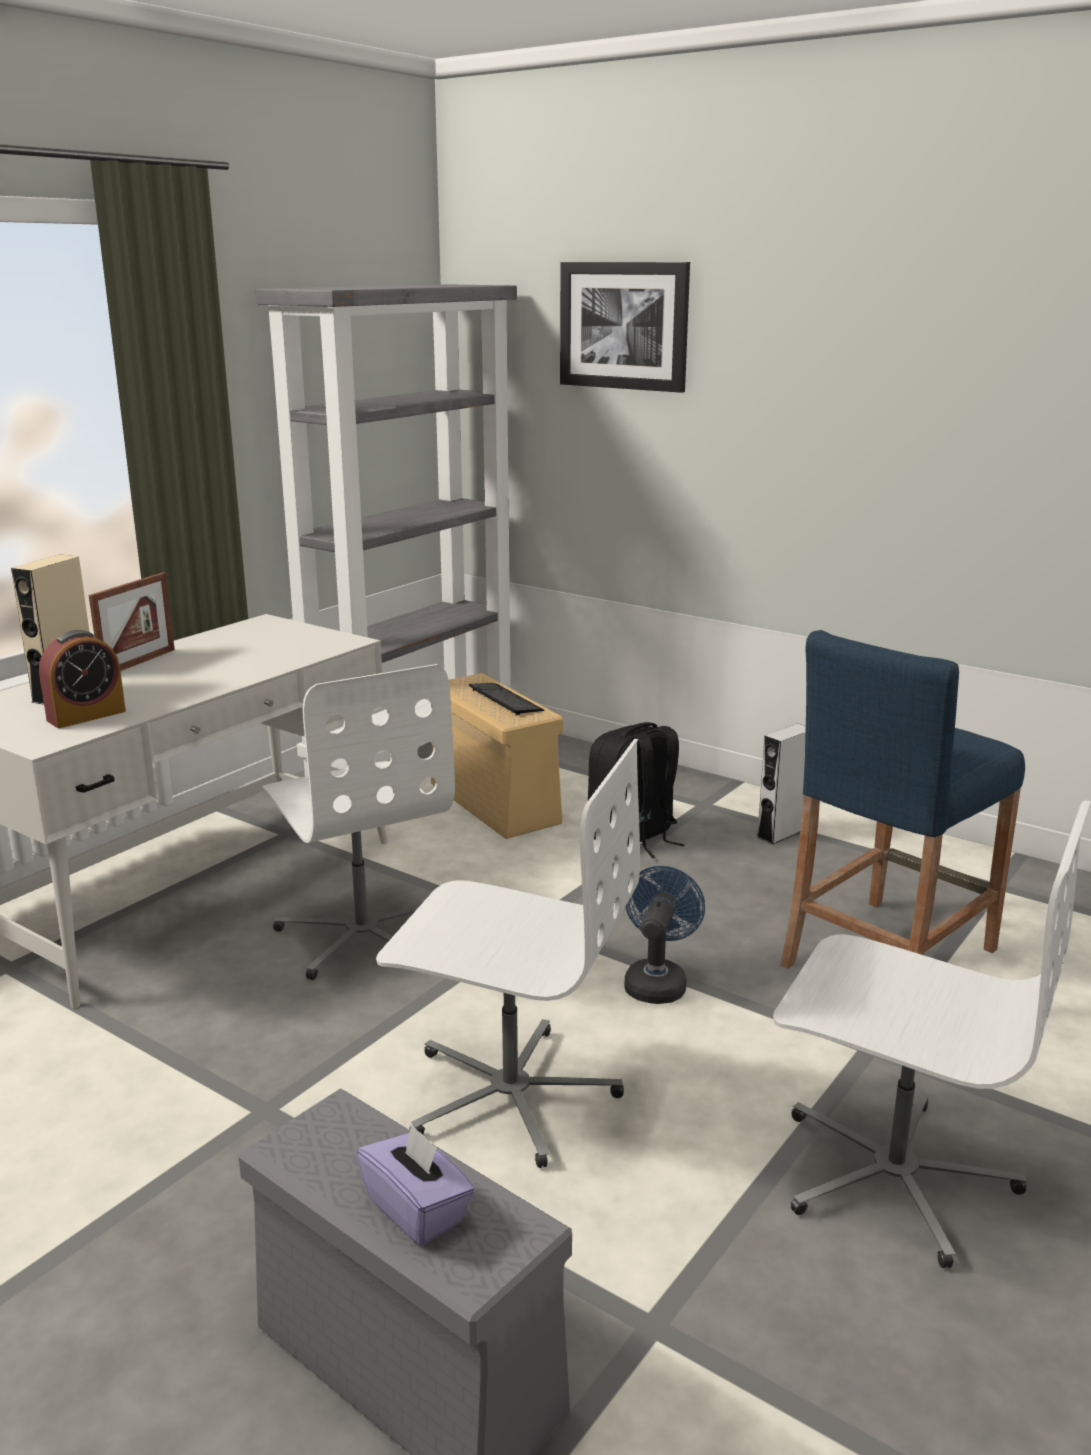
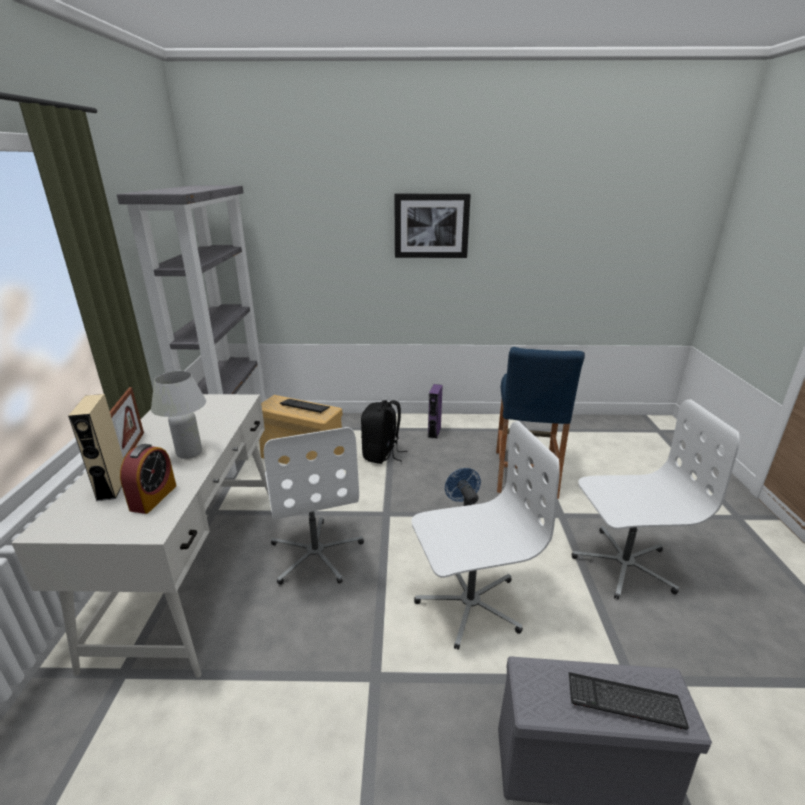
camera: 35 degrees left, 5 degrees up
(189, 683) = (189, 453): none -> white table lamp
(363, 935) = (316, 553): white office chair -> white office chair turned 45 degrees clockwise
(417, 1209) = (624, 701): purple tissue box -> keyboard
(624, 326) = (311, 206): picture -> picture (431, 226)
(781, 833) = (434, 432): grey speaker -> purple speaker

